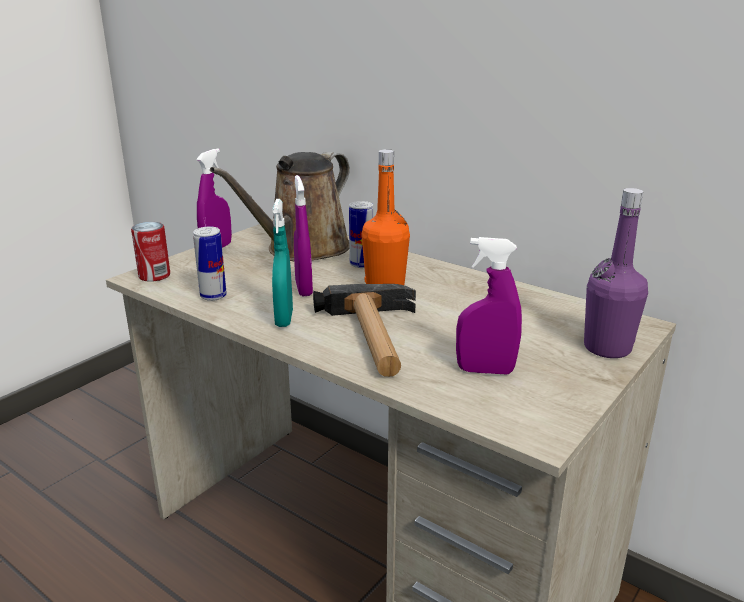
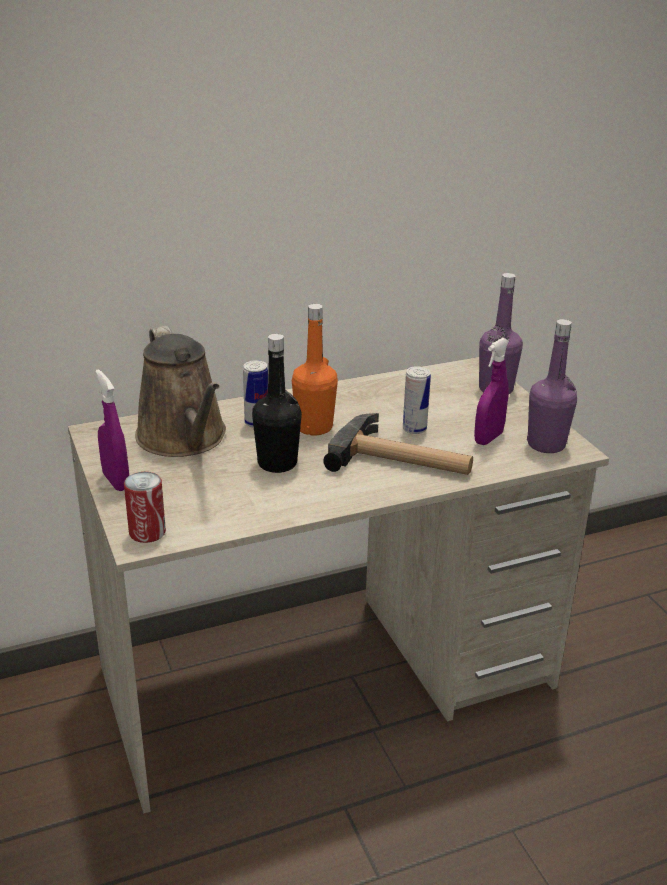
camera: 60 degrees left, 5 degrees up
(213, 296) = (241, 511): can -> can (414, 429)
(284, 319) = (329, 488): turquoise spray bottle -> none
(304, 289) = (277, 463): purple spray bottle -> black bottle
(524, 410) = (546, 444): none -> purple bottle

